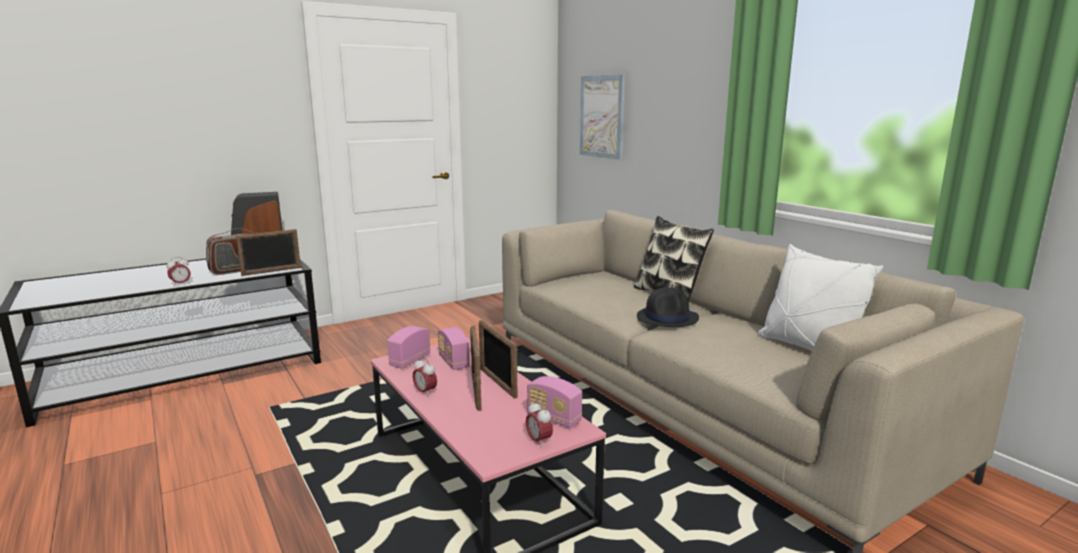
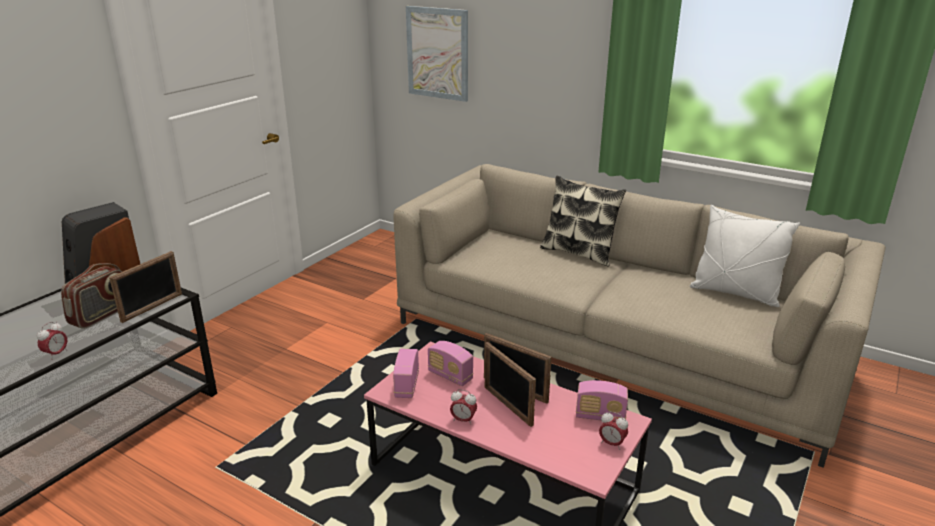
camera: 25 degrees left, 10 degrees up
(667, 318) = (605, 282): black hat -> none

